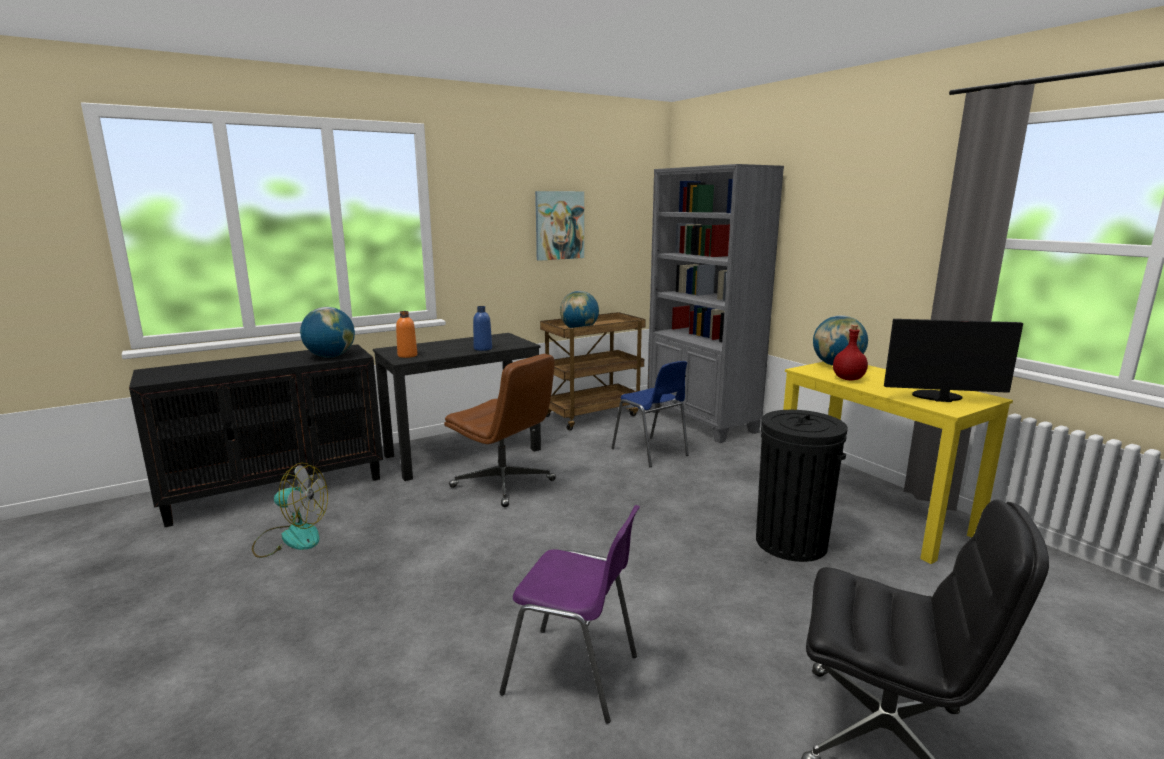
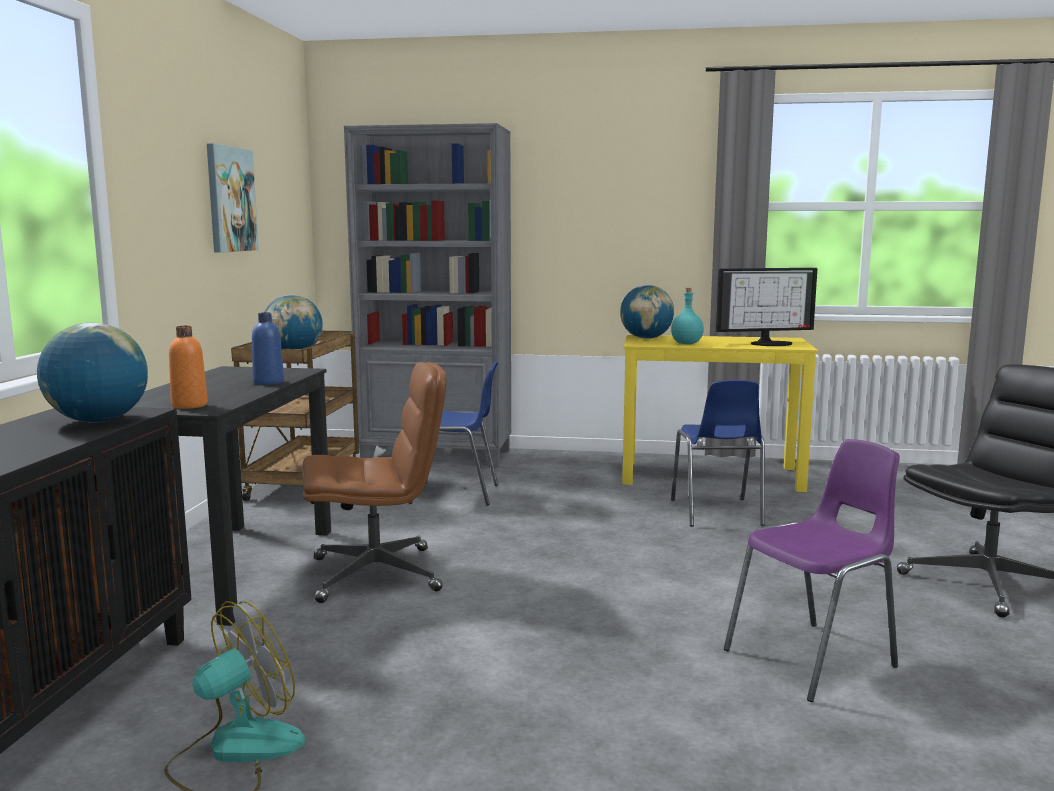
camera: 50 degrees left, 5 degrees down
(791, 542) = (717, 513): black trash can -> blue chair
(848, 379) = (686, 343): red bottle -> turquoise bottle
(937, 397) = (770, 343): monitor -> monitor turned 150 degrees counterclockwise

